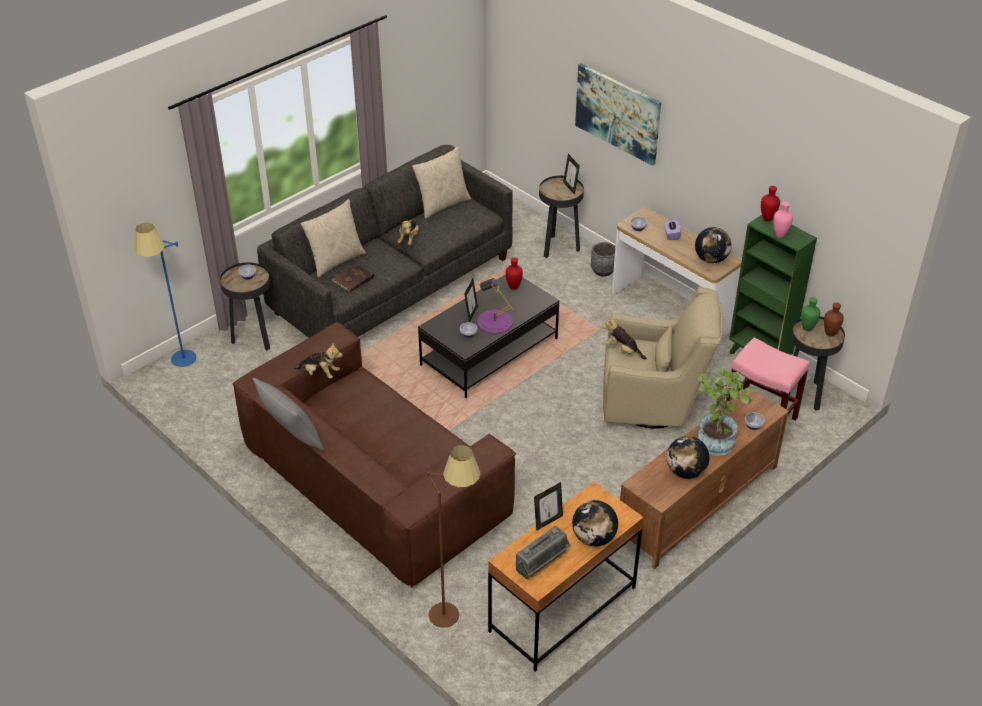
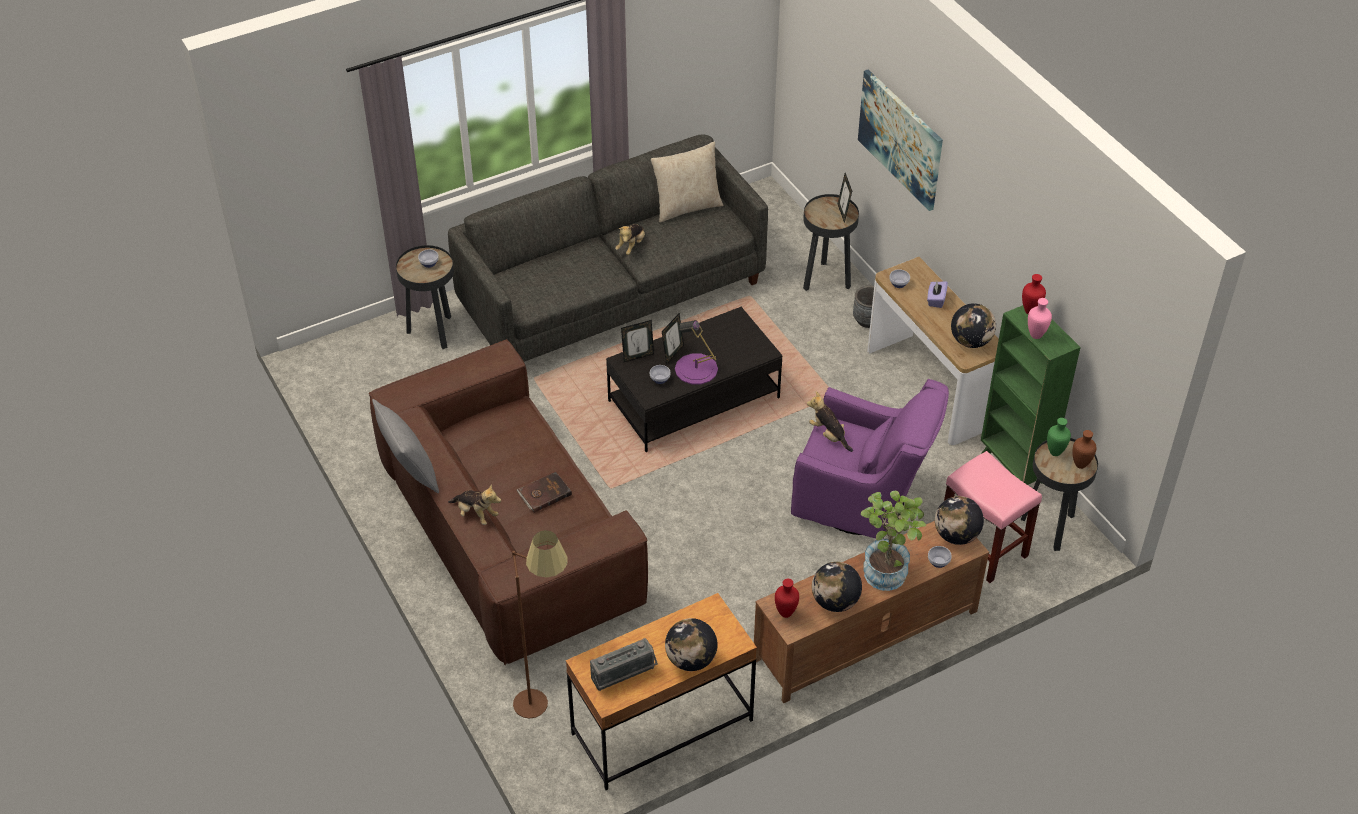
camera: 15 degrees right, 5 degrees up
(180, 366) = (343, 350): blue floor lamp -> none
(320, 373) = (466, 400): plush toy -> plush toy (476, 514)
(335, 260) = (538, 258): beige pillow -> none
(353, 279) = (548, 287): brown book -> brown book (544, 493)
(513, 287) = (734, 329): red vase -> red vase (785, 614)
(548, 521) = (648, 629): picture frame -> picture frame (638, 356)
(654, 403) = (863, 502): beige armchair -> purple armchair
(758, 403) = (956, 535): none -> globe

